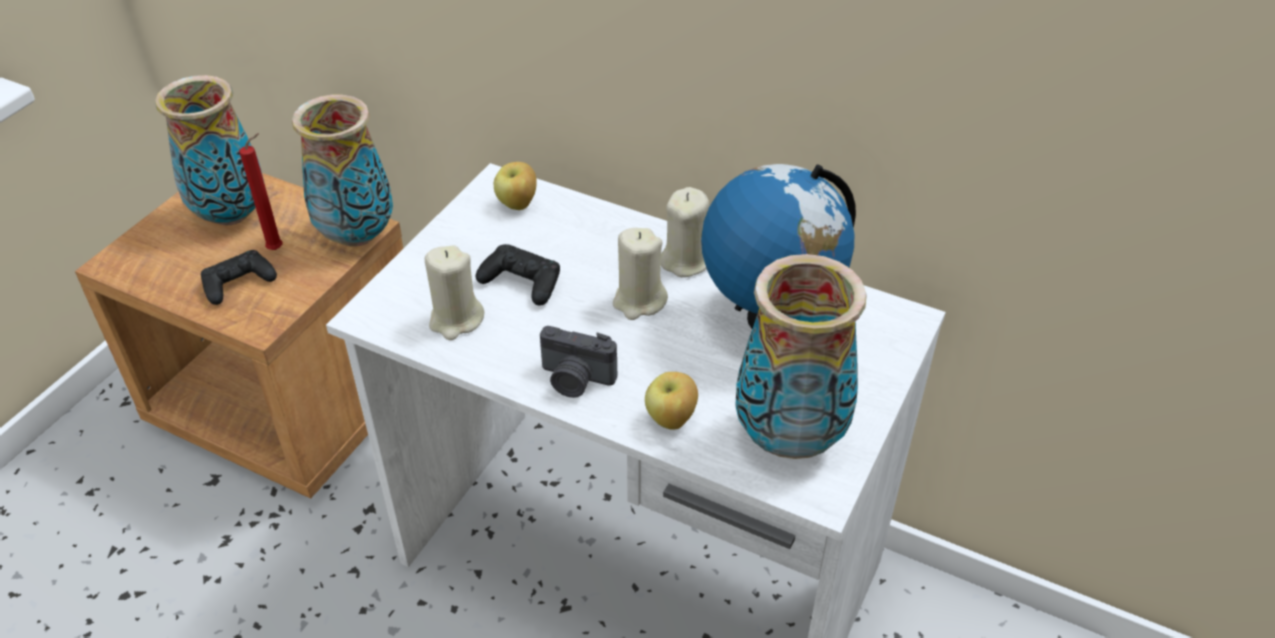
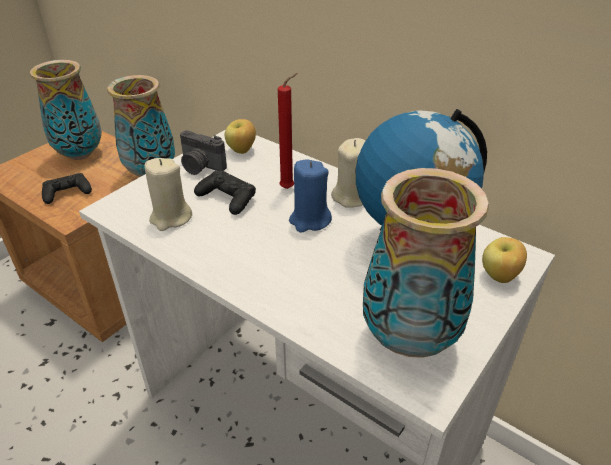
camera: 10 degrees right, 5 degrees down
(278, 249) = (100, 176): red candle -> red candle (289, 188)
(575, 380) = (244, 270): camera -> camera (200, 167)
(639, 301) = (309, 220): beige candle -> blue candle
(671, 419) = (312, 310): apple -> apple (499, 276)

